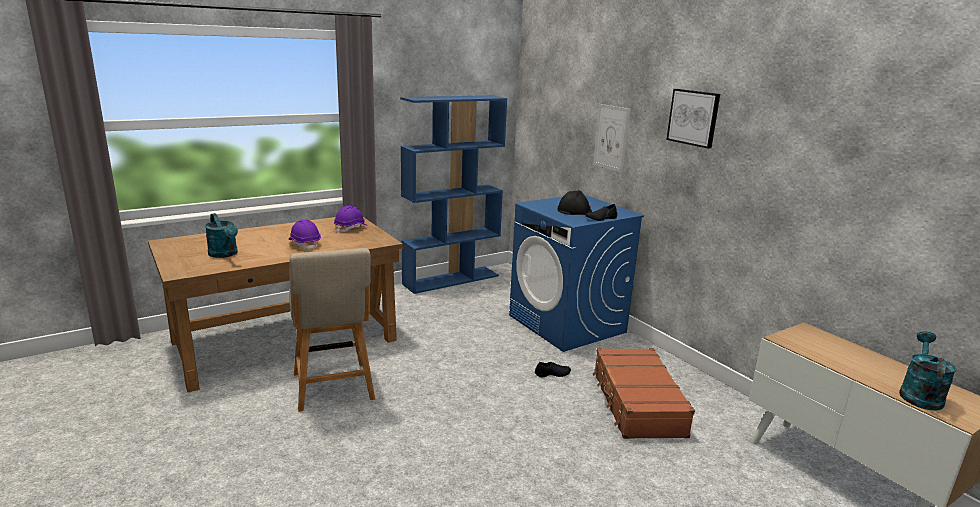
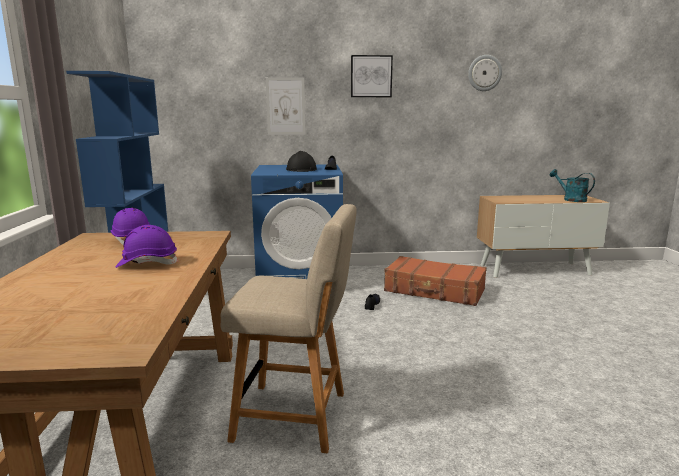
camera: 60 degrees left, 5 degrees down
(225, 254) = (93, 309): turquoise watering can -> none
(845, 136) = (484, 73): none -> wall clock

